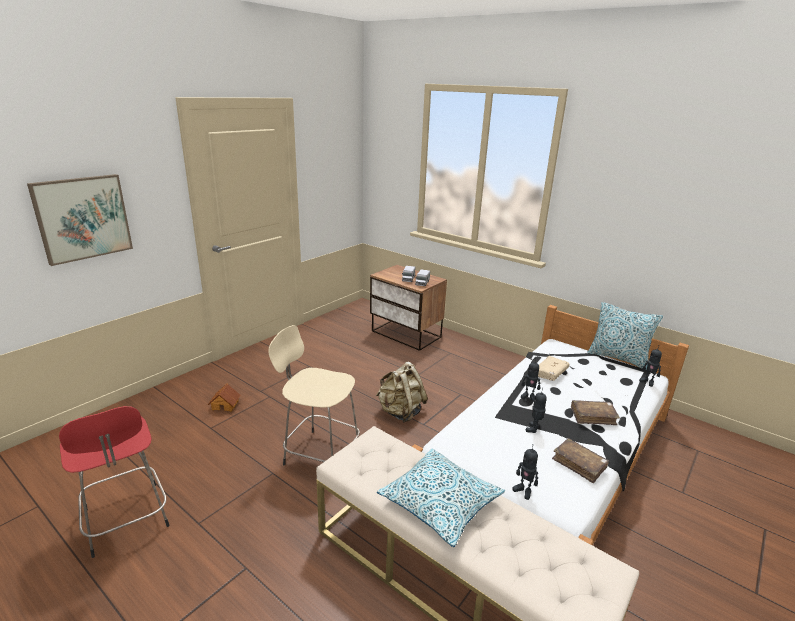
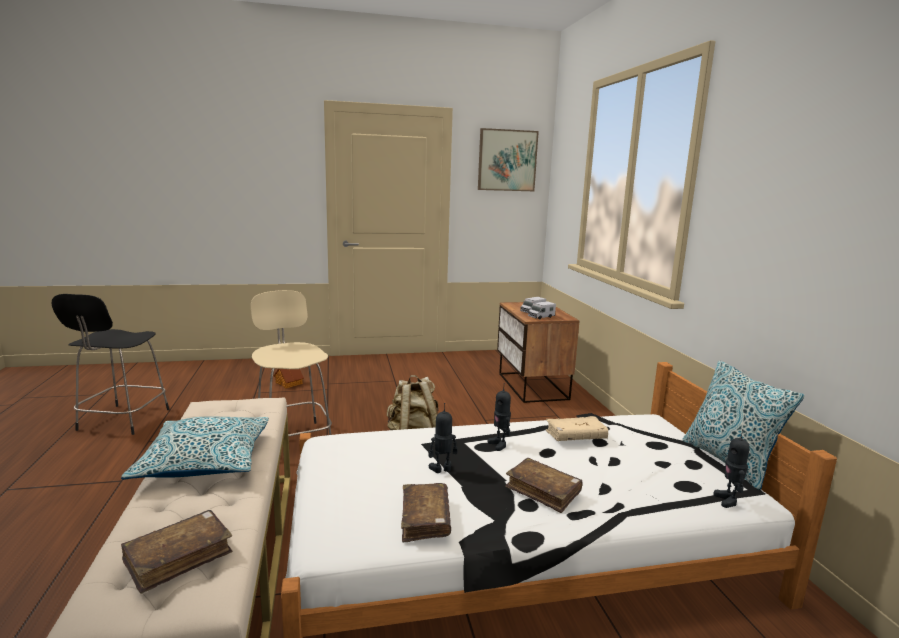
camera: 40 degrees right, 10 degrees down
(83, 218) = (228, 191): picture -> picture (507, 160)
(127, 520) = (122, 421): red stool -> black stool
(524, 491) = (316, 506): toy robot -> none
(562, 564) = (178, 558): none -> brown book

